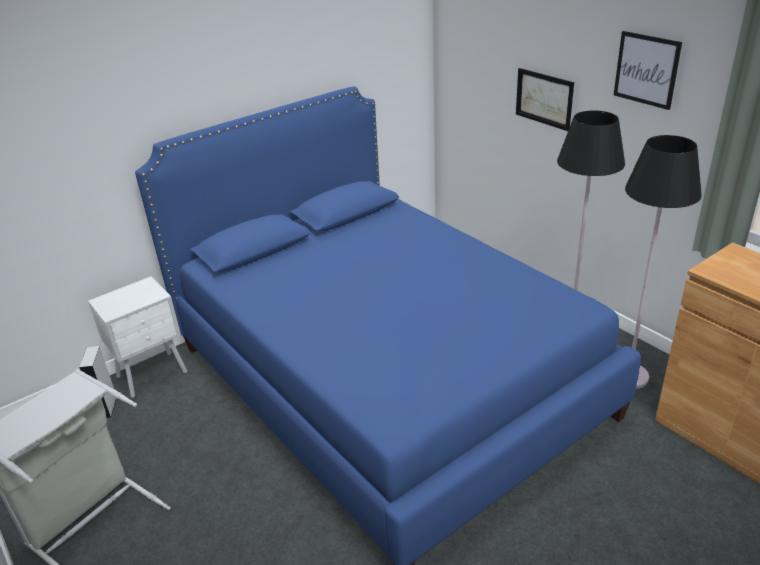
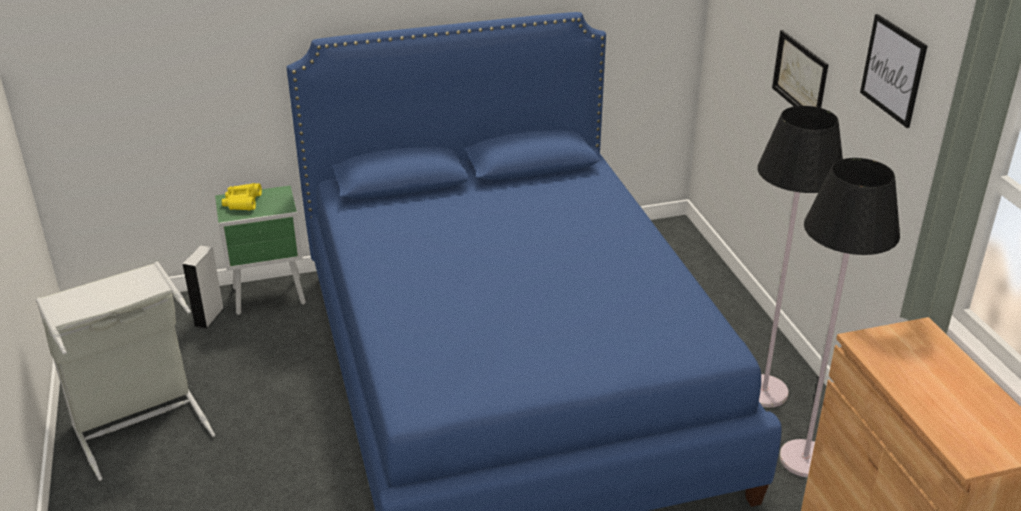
camera: 20 degrees right, 0 degrees up
(117, 300) = (242, 202): none -> yellow binoculars
(154, 375) = (271, 297): white nightstand -> green nightstand

